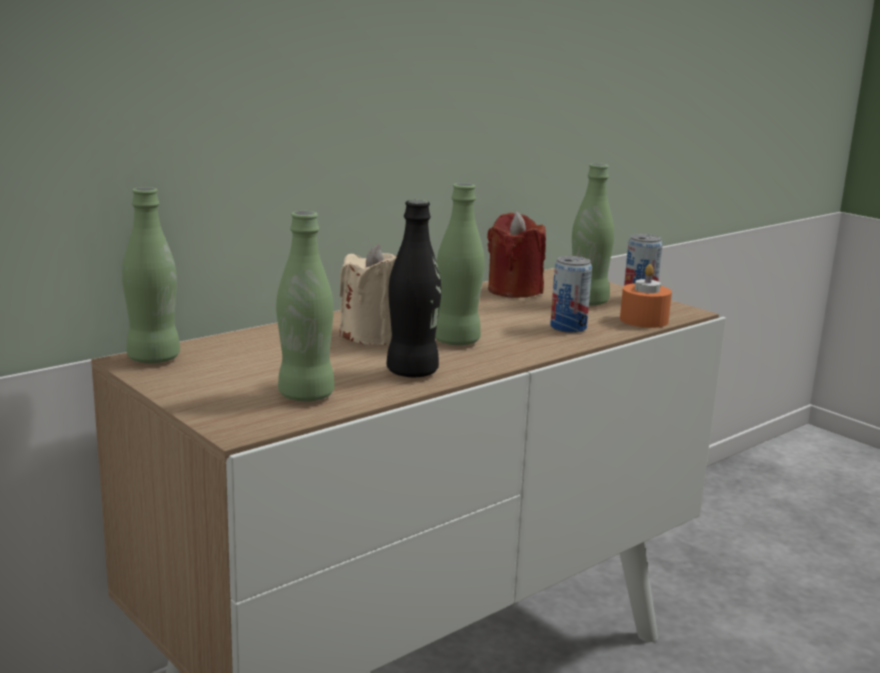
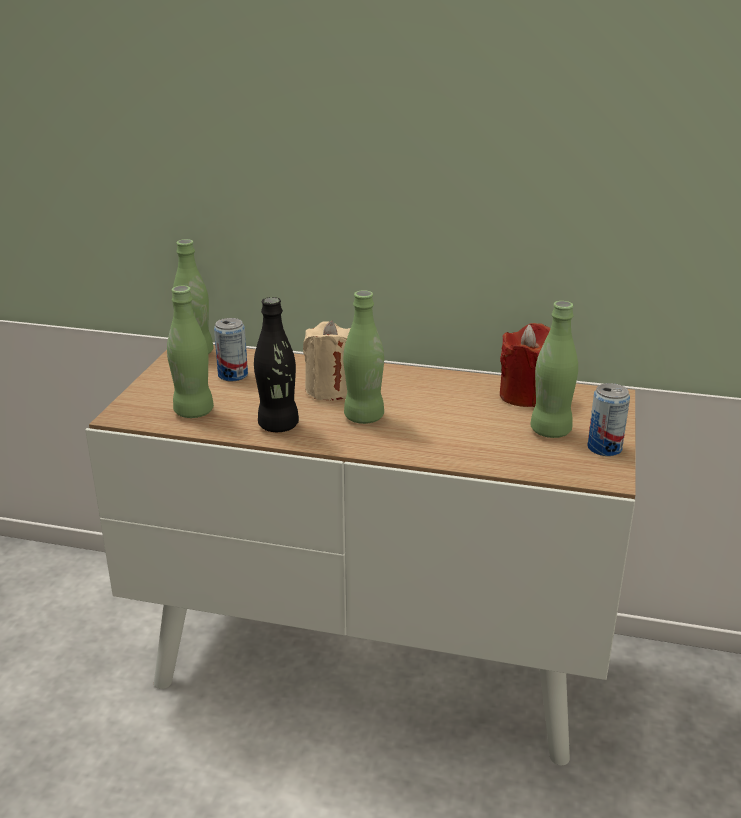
camera: 55 degrees right, 10 degrees up
(568, 327) = (466, 444): can -> can (233, 375)
(644, 320) = (544, 467): orange candle -> none

